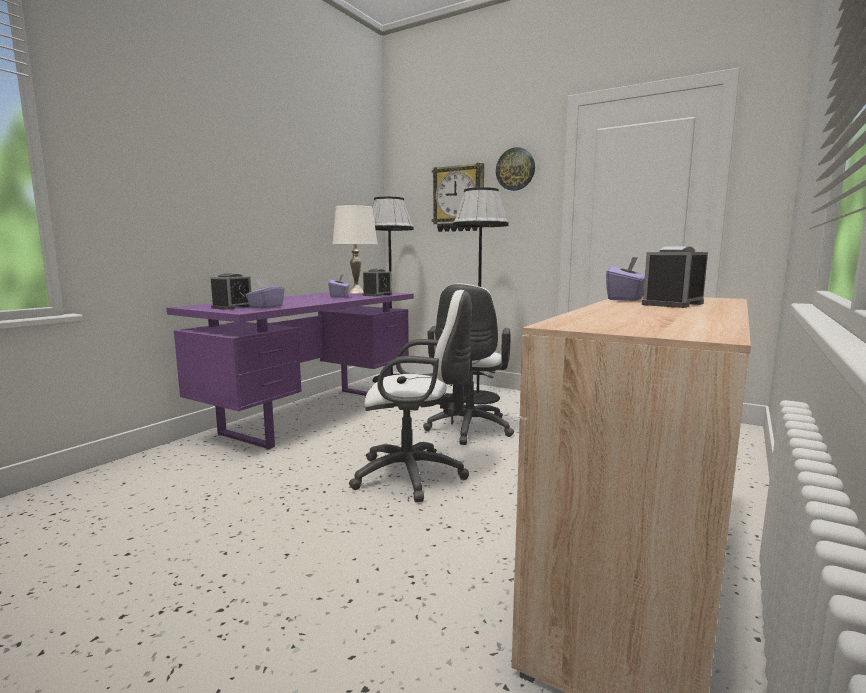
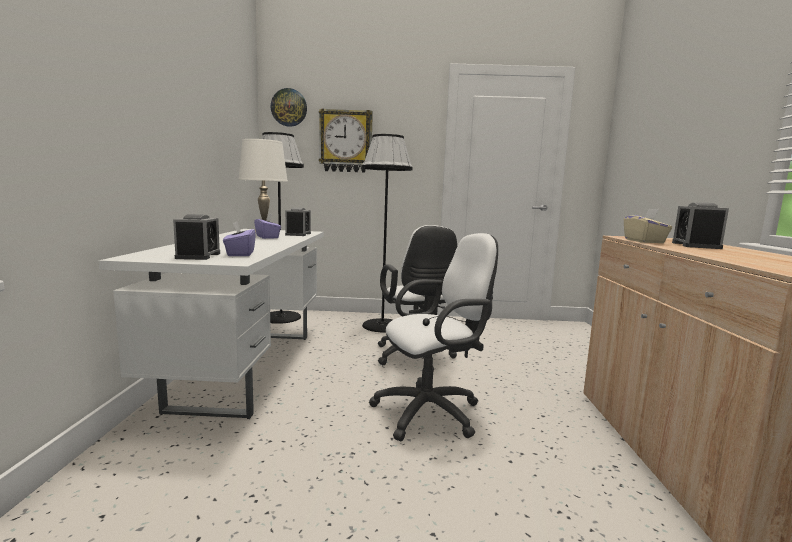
camera: 30 degrees left, 0 degrees up
(313, 414) = (248, 367): purple desk -> white desk
(515, 169) = (402, 120): wall clock -> wall clock (289, 107)
(626, 299) = (644, 241): purple tissue box -> beige tissue box

